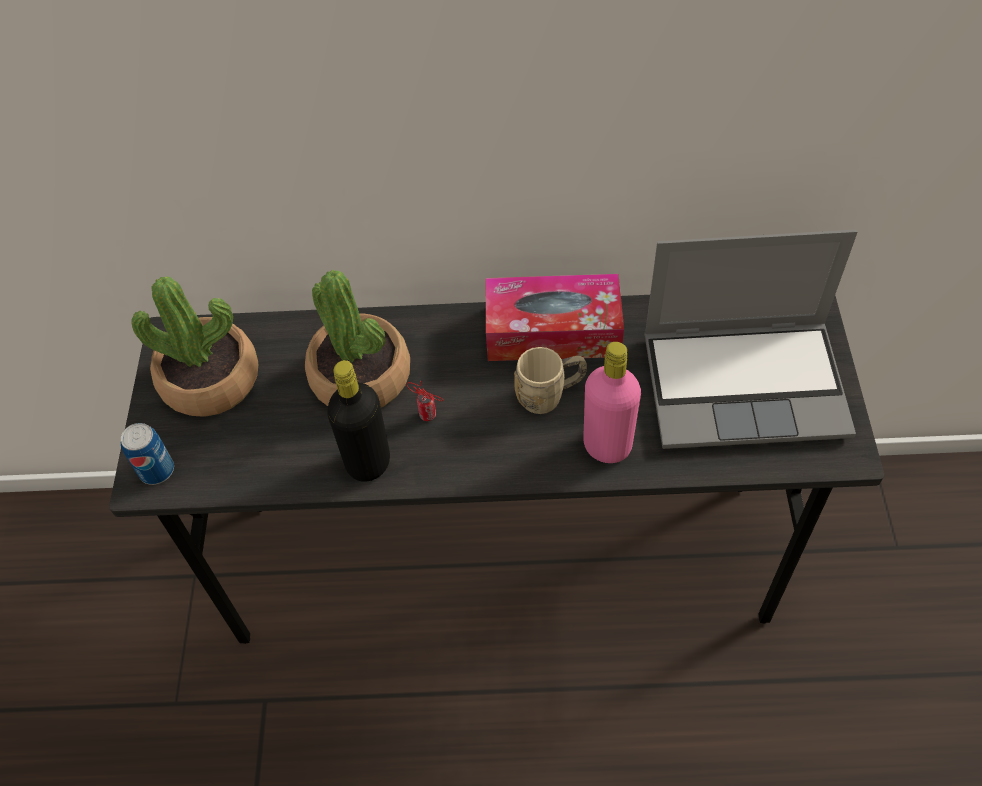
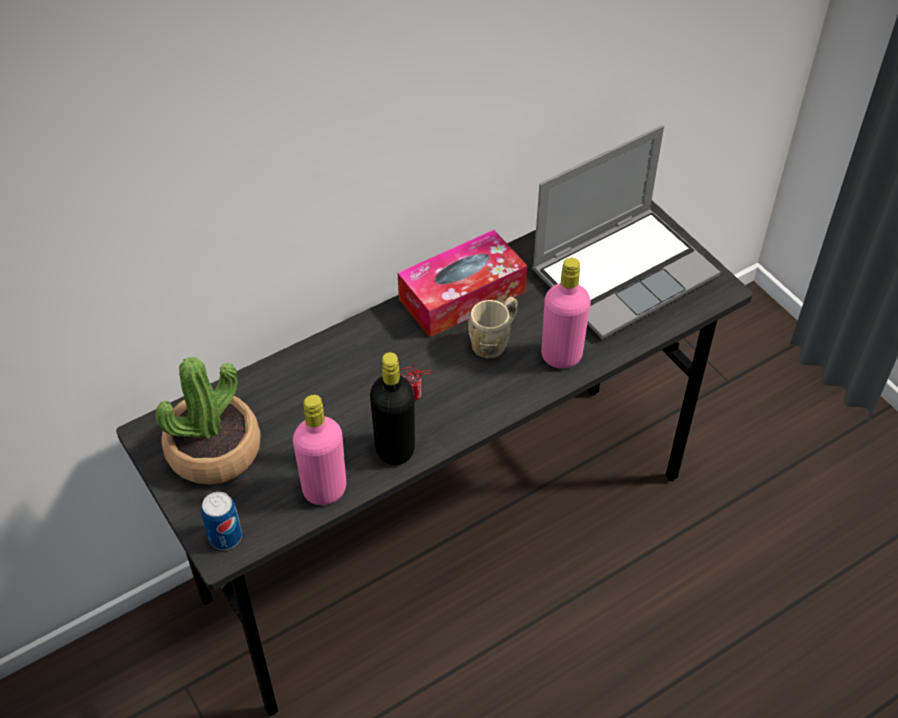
camera: 35 degrees left, 5 degrees down
(274, 470) = (324, 490): none -> pink bottle
(361, 376) = (339, 392): potted plant -> none

